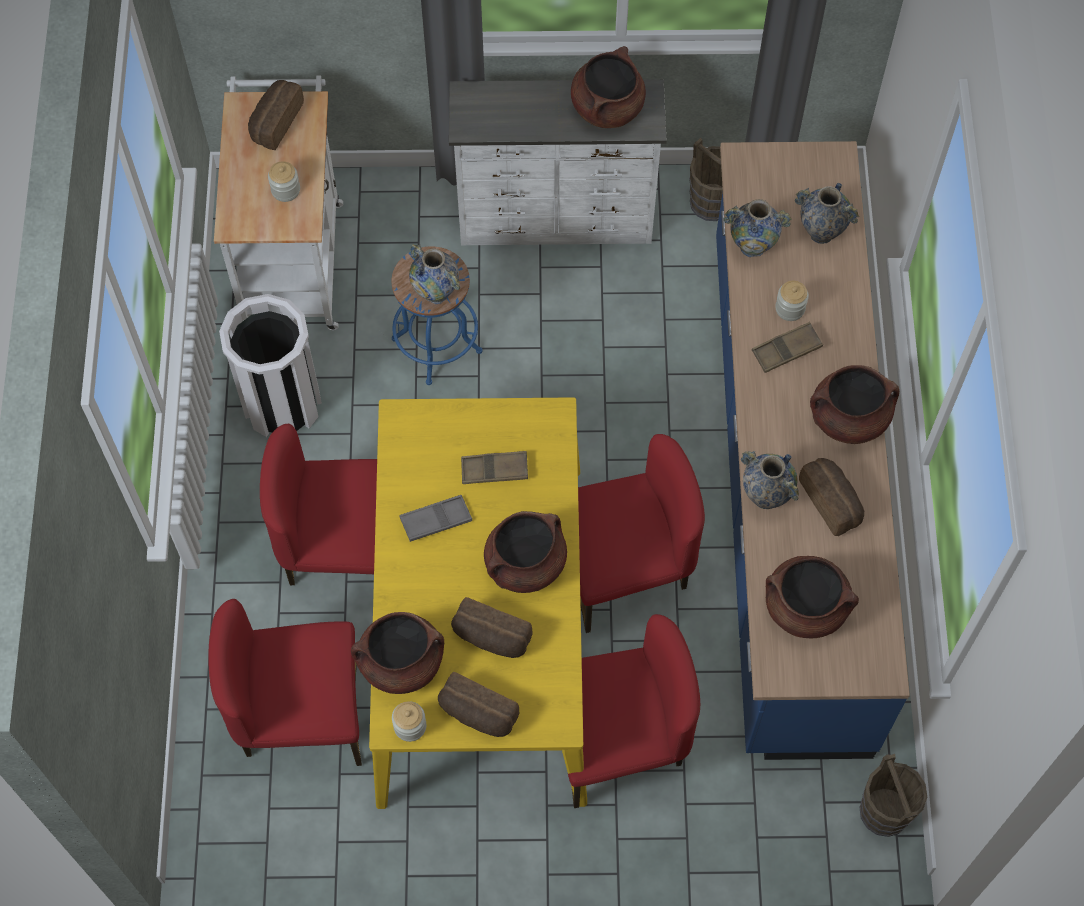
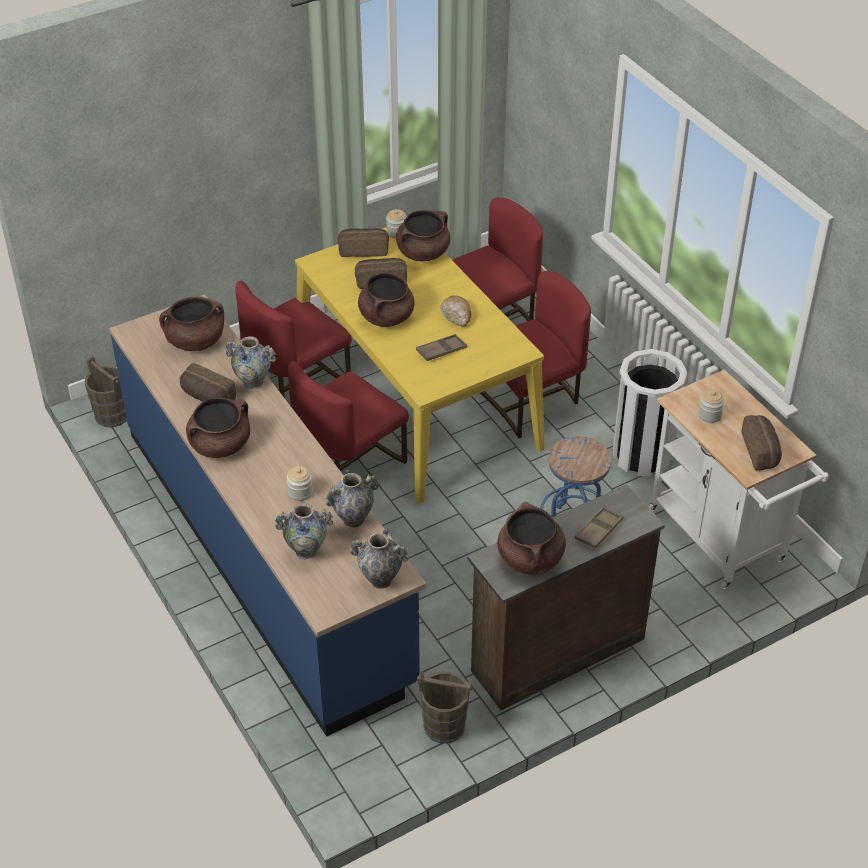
camera: 150 degrees right, 20 degrees down
(436, 293) = (568, 451): vase -> vase (380, 580)
(436, 520) = (456, 315): grey tray -> bread
(557, 221) = (555, 653): white dresser -> brown dresser
(786, 350) = (287, 466): brown tray -> brown tray (598, 530)

